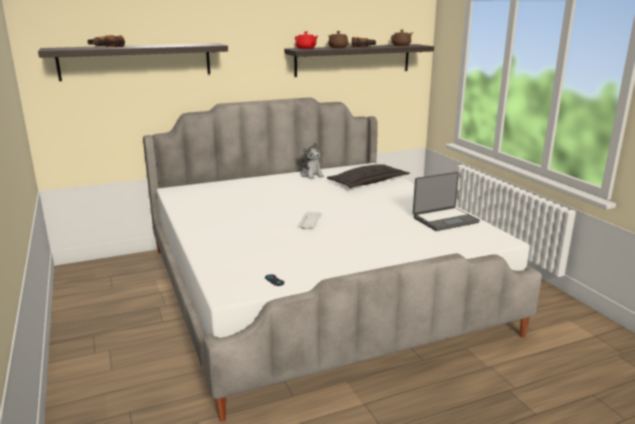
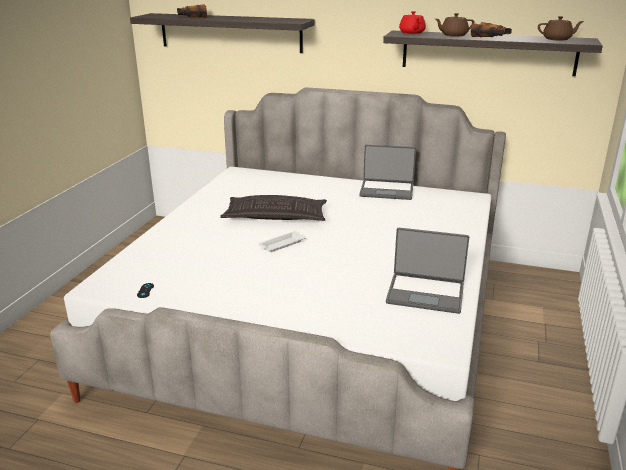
camera: 40 degrees right, 5 degrees up
(311, 175) = (387, 190): plush toy -> laptop
(368, 182) = (432, 217): pillow -> pillow (275, 216)

